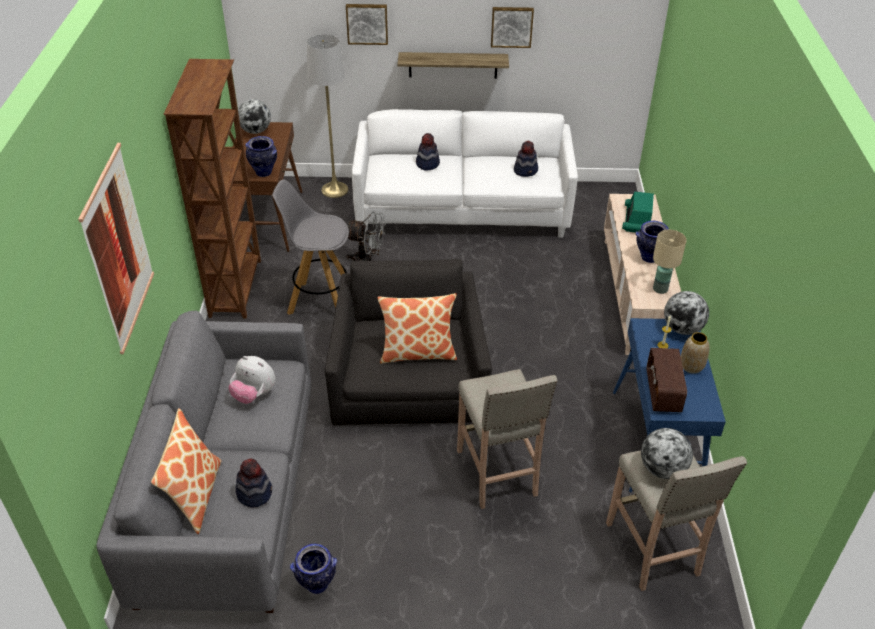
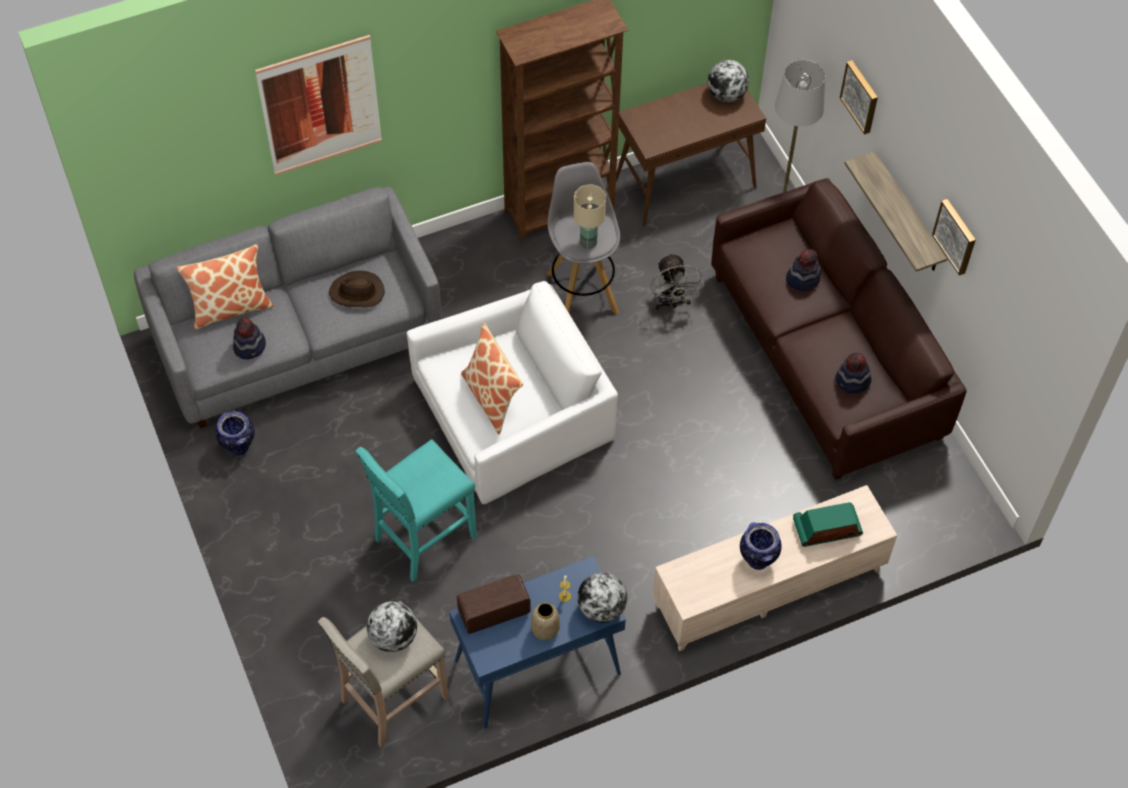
camera: 65 degrees right, 15 degrees up
(254, 394) = (357, 293): plush toy -> brown hat
(264, 173) = (653, 140): vase -> none
(408, 376) = (513, 415): black armchair -> white armchair
(463, 209) = (825, 357): white sofa -> brown sofa
(497, 474) = (423, 539): beige stool -> turquoise stool
(660, 289) = (705, 586): beige table lamp -> beige table lamp (588, 242)

